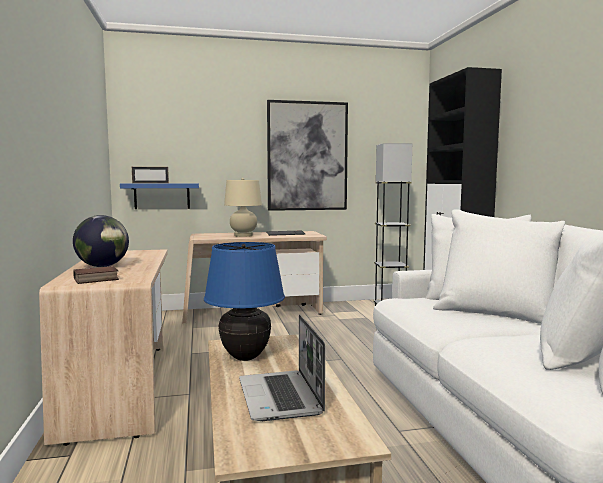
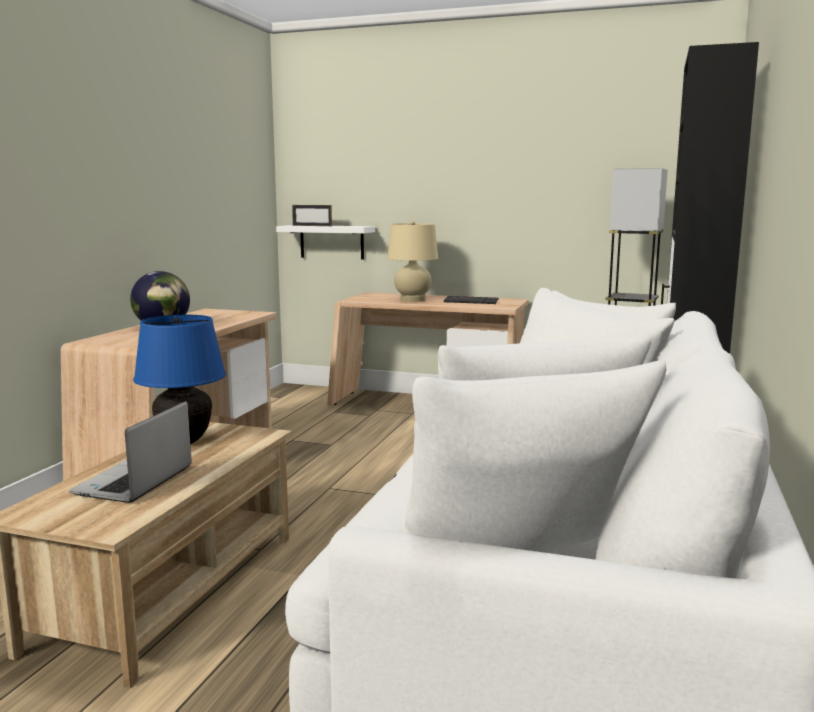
camera: 30 degrees right, 5 degrees up
(95, 279) = (119, 341): book -> none
(162, 196) = (332, 242): blue shelf -> white shelf
(307, 156) = (523, 188): picture -> none

